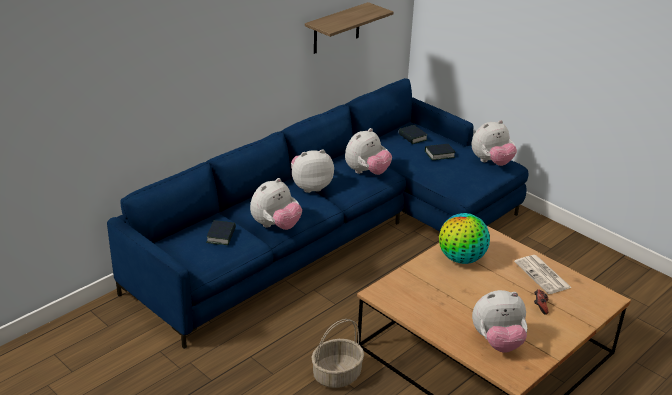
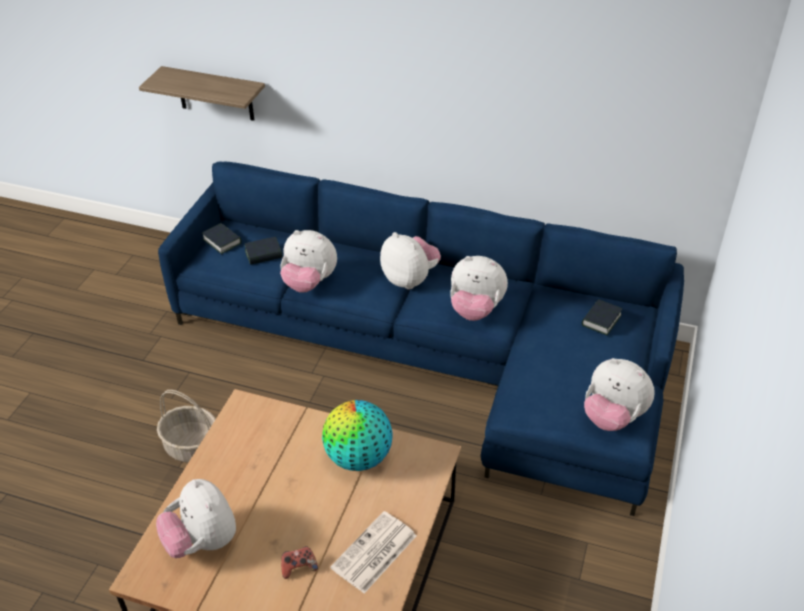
camera: 65 degrees right, 10 degrees up
(336, 28) = (567, 123): shelf -> shelf (215, 94)
(439, 154) = (580, 359): book -> book (222, 241)

